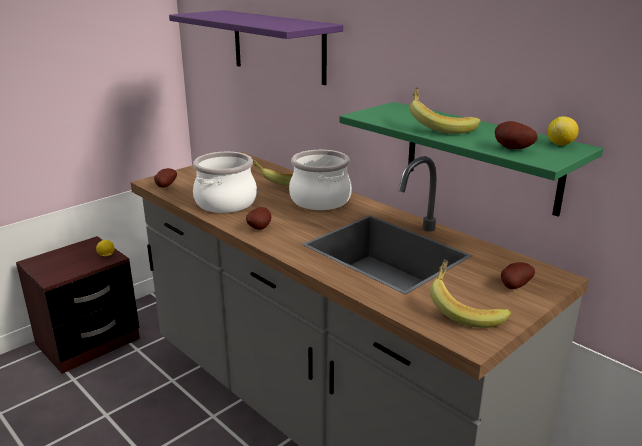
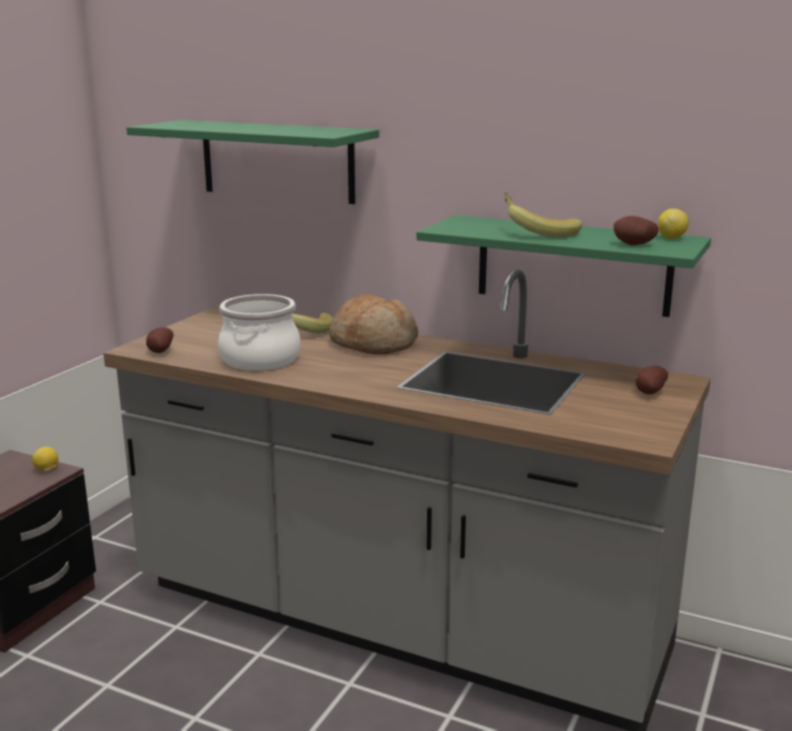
camera: 20 degrees left, 5 degrees down
(260, 228) = (332, 379): potato -> none
(278, 46) = (277, 161): purple shelf -> green shelf
(321, 200) = (374, 343): cooking pot -> bread
(465, 310) = (620, 418): banana -> none

